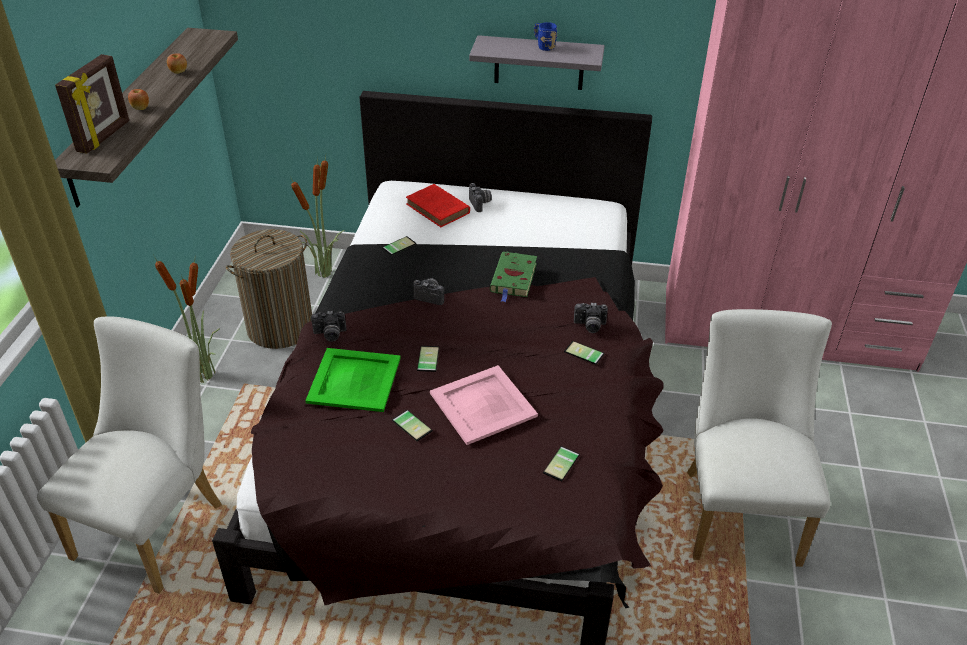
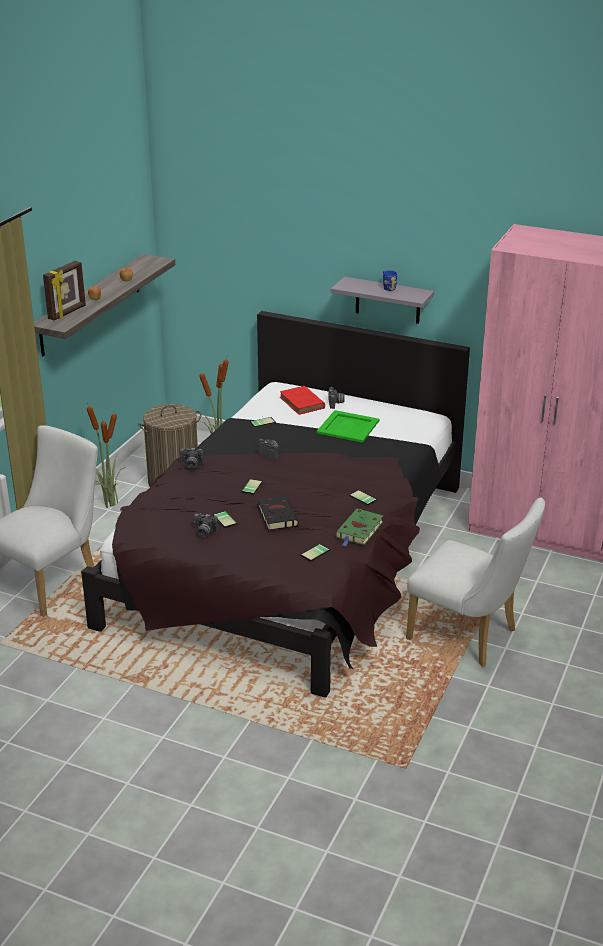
camera: 15 degrees right, 10 degrees down
(355, 379) = (198, 491): green tray -> green tray (348, 427)
(482, 404) = (277, 515): pink tray -> black book
(513, 279) = (335, 450): green book -> green book (359, 531)
(589, 326) = (375, 484): camera -> camera (204, 533)
(738, 508) = (469, 637): white chair -> white chair turned 105 degrees clockwise

